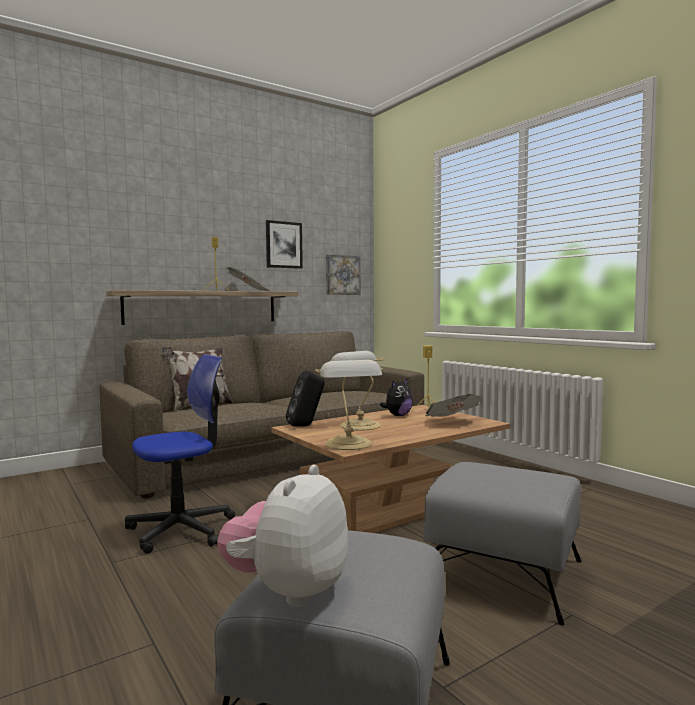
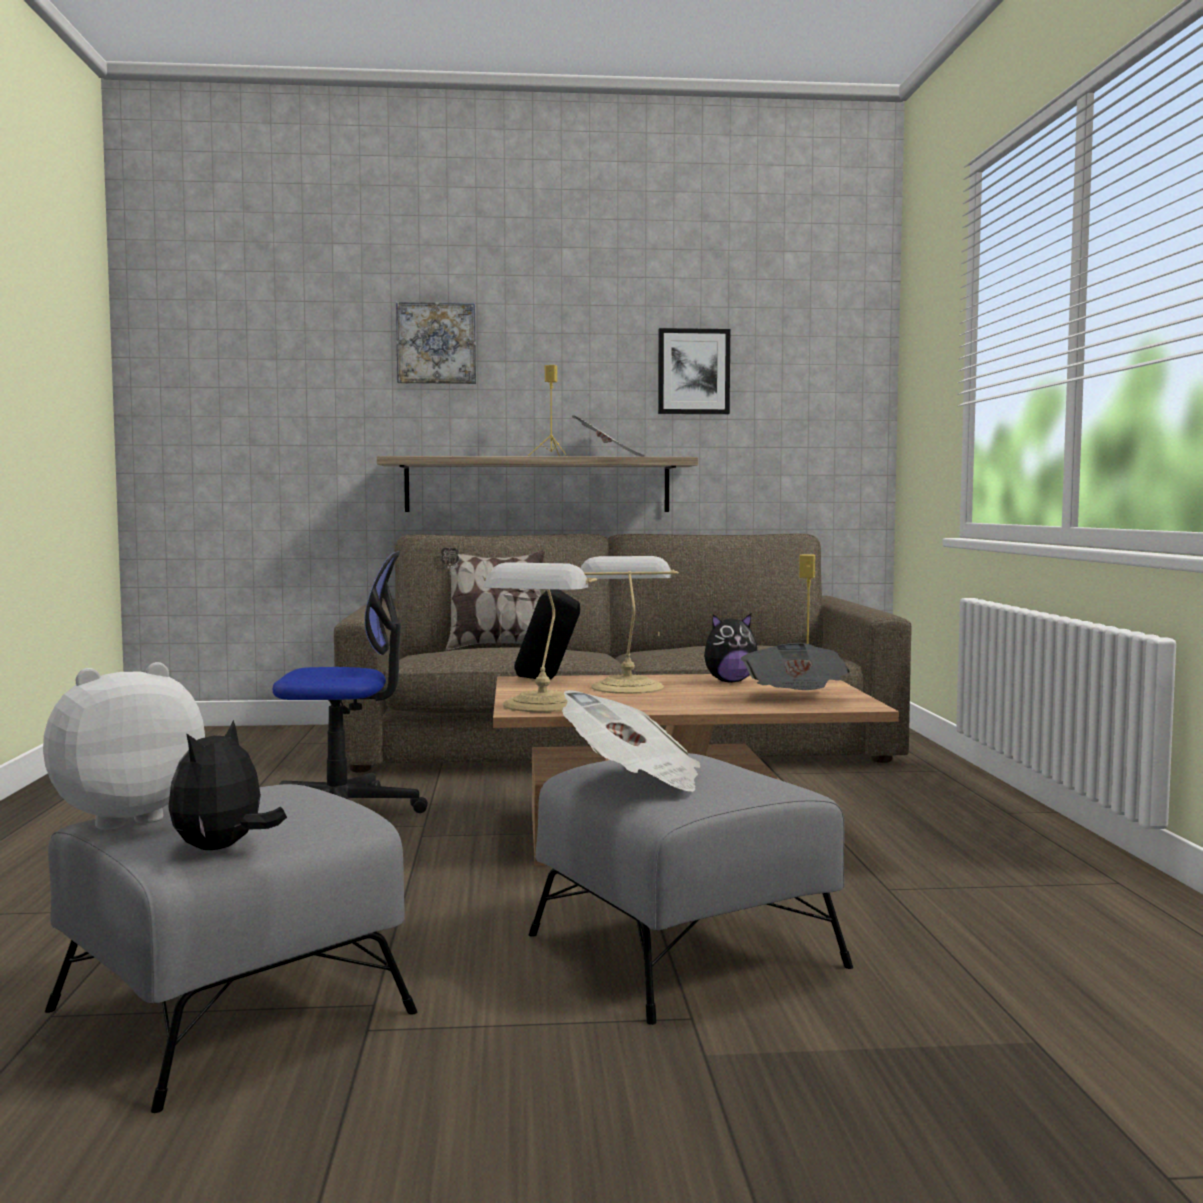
camera: 30 degrees right, 0 degrees up
(342, 275) = (819, 425): picture -> picture (436, 343)
(406, 597) = (222, 849): none -> plush toy
(498, 485) = (634, 779): none -> newspaper

